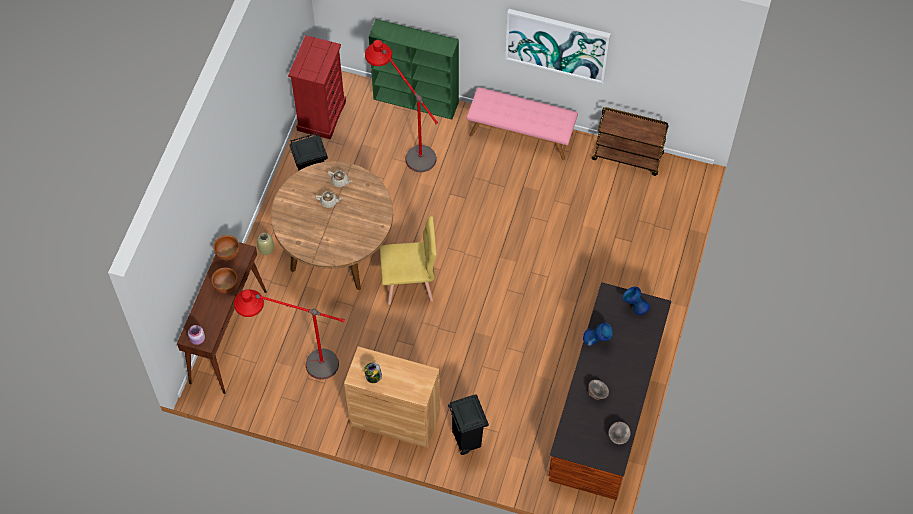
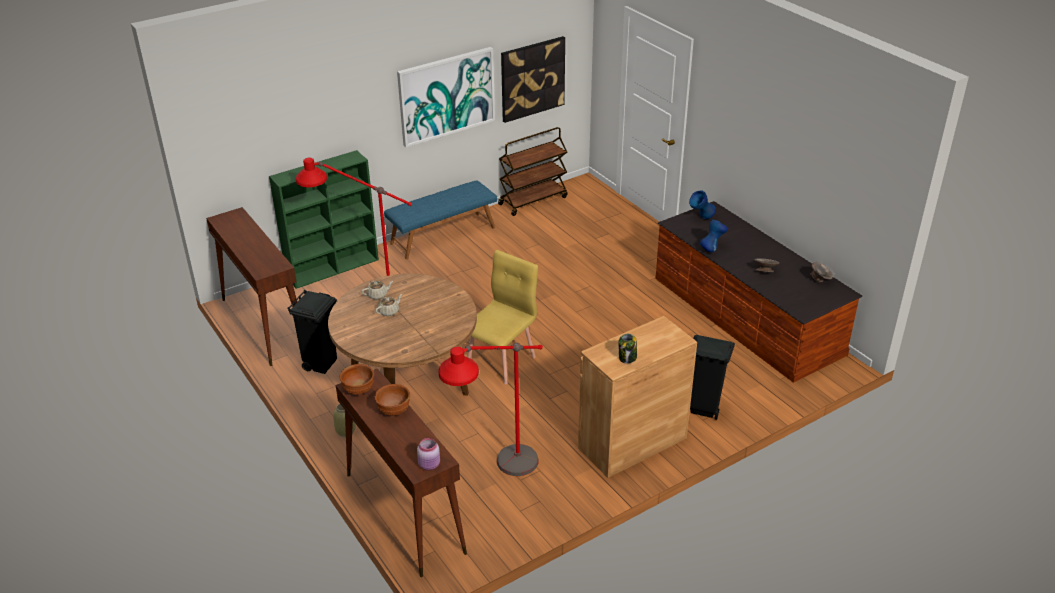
camera: 50 degrees left, 25 degrees down
(321, 115) = (264, 324): red dresser -> brown console table
(521, 134) = (443, 235): pink bench -> blue bench
(655, 73) = (532, 78): none -> picture

